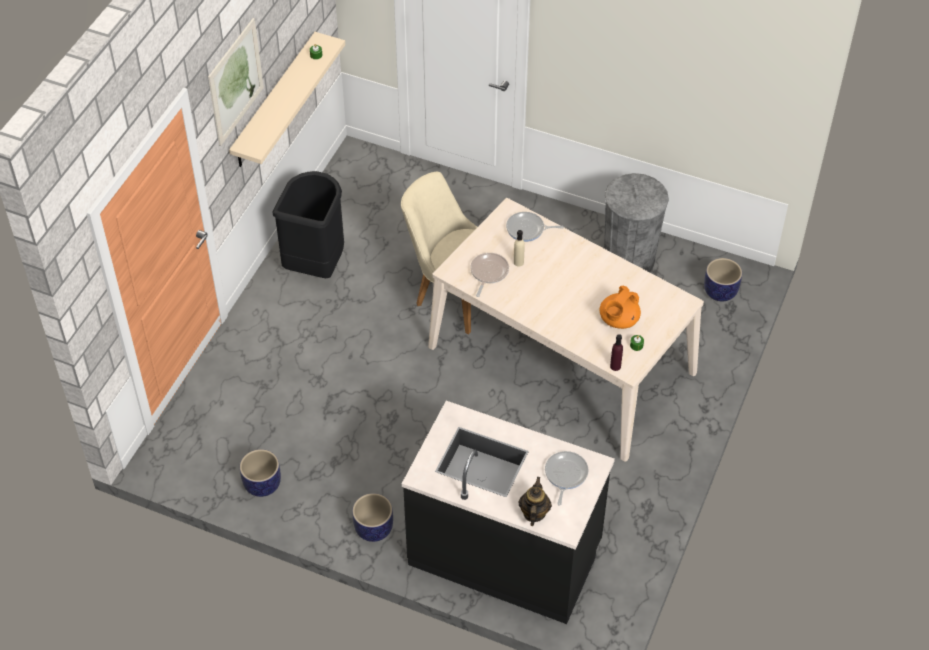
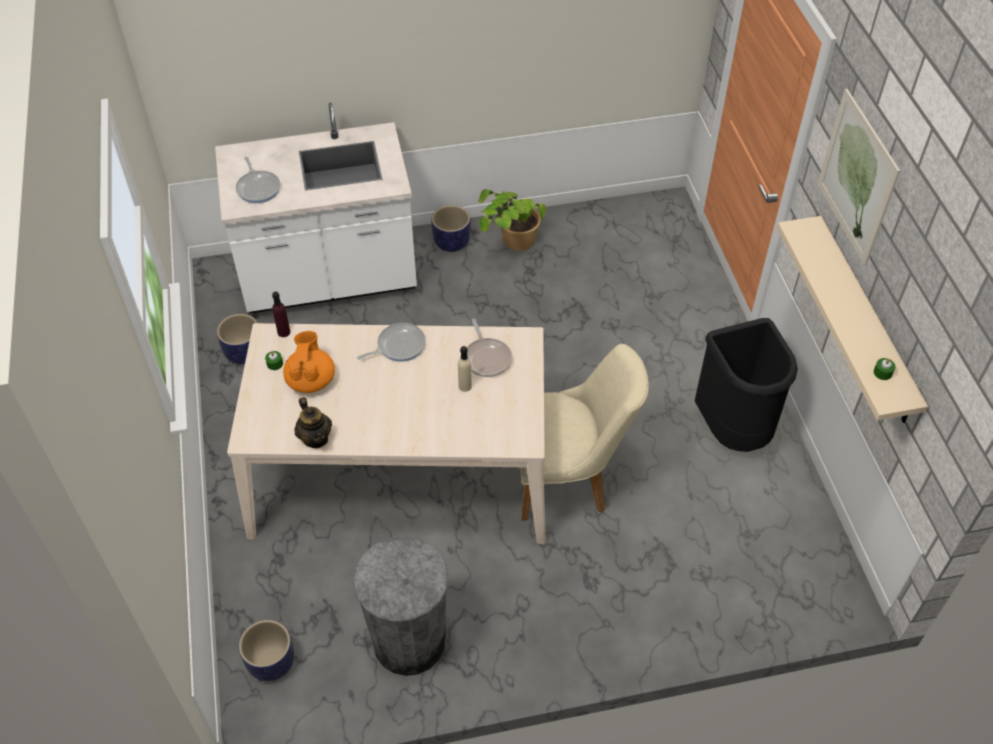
camera: 145 degrees right, 0 degrees up
(262, 484) = (570, 228): planter -> planter (244, 353)
(332, 493) = (509, 249): none -> potted plant
(505, 553) = (329, 279): black counter -> white counter
(527, 229) = (486, 430): frying pan -> frying pan (398, 346)
(534, 513) = (266, 151): teapot -> teapot (315, 438)

